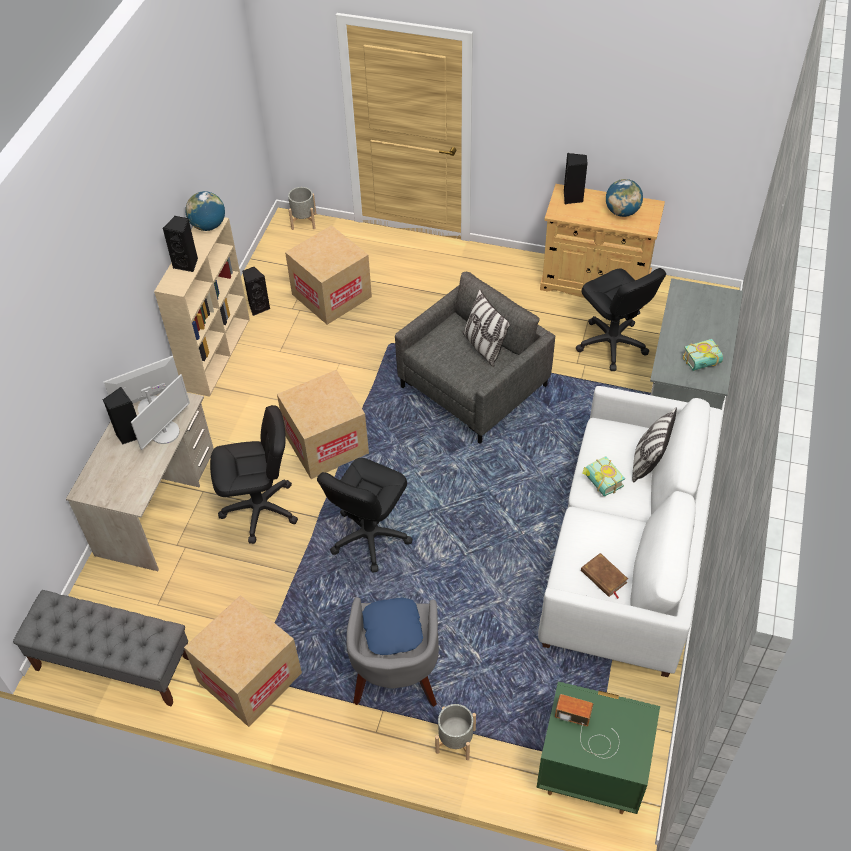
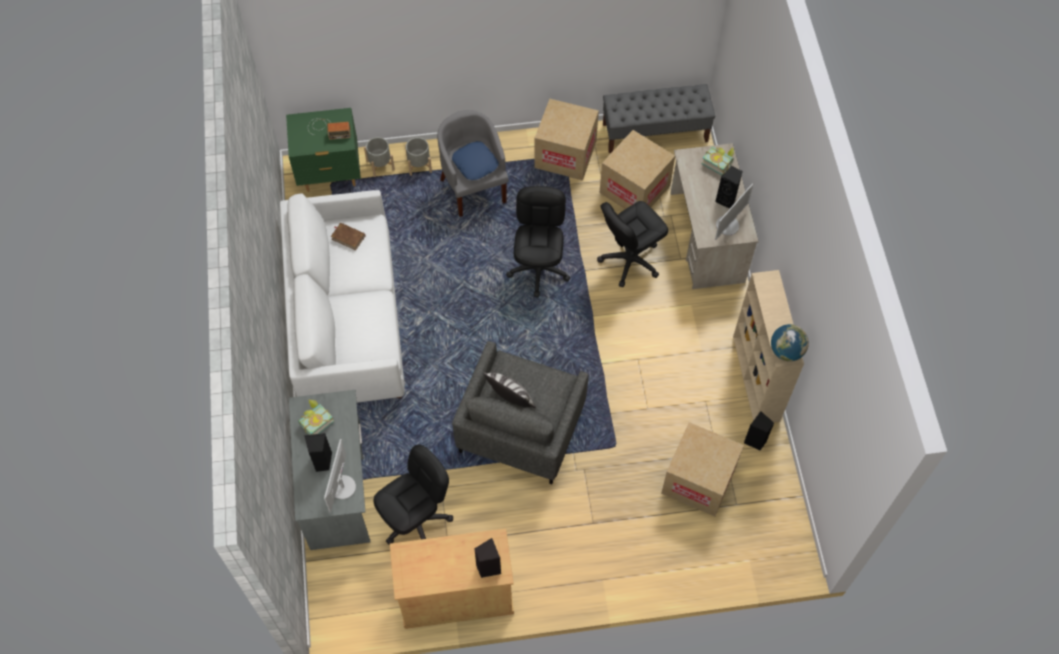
camera: 155 degrees right, 10 degrees up
(165, 432) = (702, 210): monitor -> monitor (342, 487)
(187, 264) = (773, 305): black speaker -> black speaker (322, 462)
(303, 221) = (784, 566): grey planter -> grey planter (380, 165)
(326, 444) = (613, 329): cardboard box -> cardboard box (634, 189)
(599, 483) = (372, 305): book -> book (718, 162)
(611, 344) = (416, 521): black office chair -> black office chair turned 105 degrees clockwise
(622, 212) = (433, 565): globe -> none
(648, 462) = (340, 337): pillow -> none

